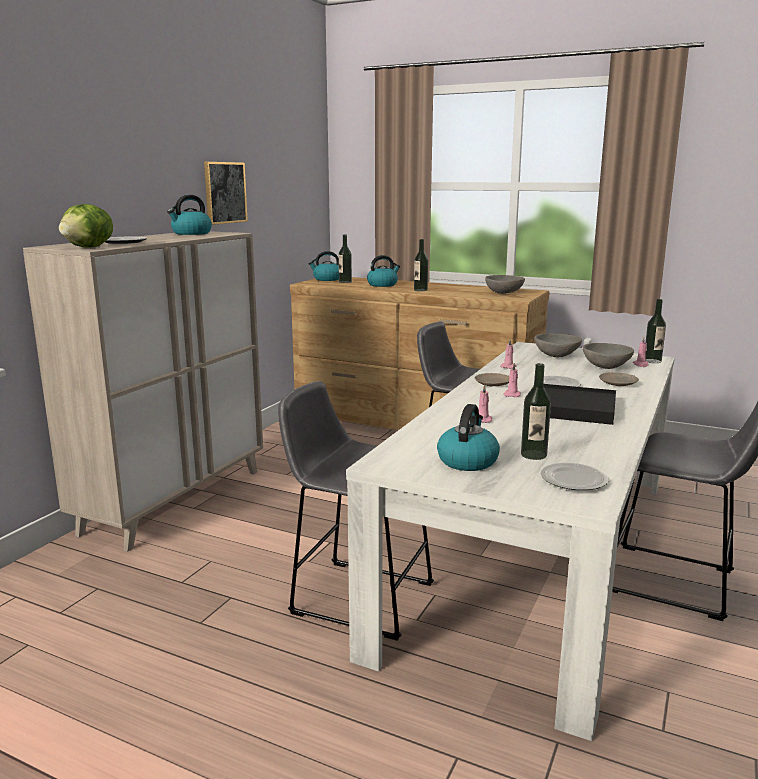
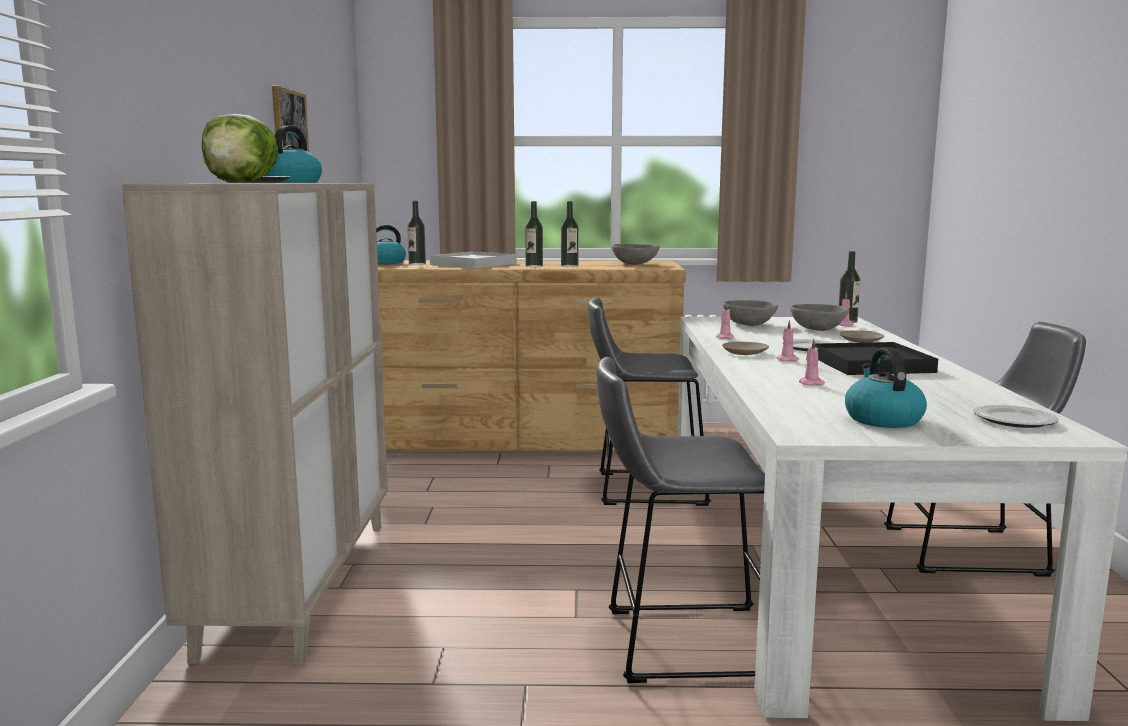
camera: 25 degrees left, 5 degrees down
(382, 284) = (473, 264): kettle -> white tray
(533, 455) = (929, 405): bottle -> bottle (569, 266)

